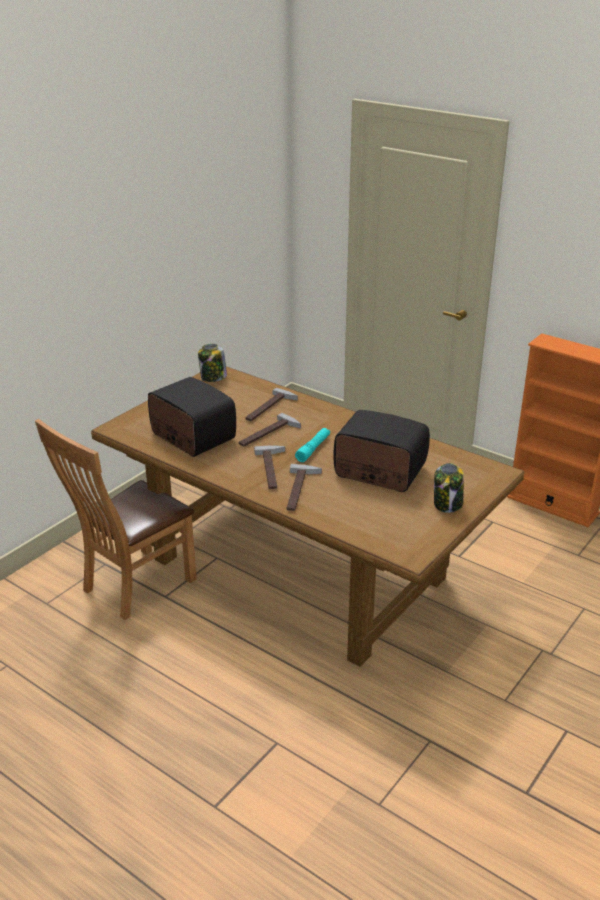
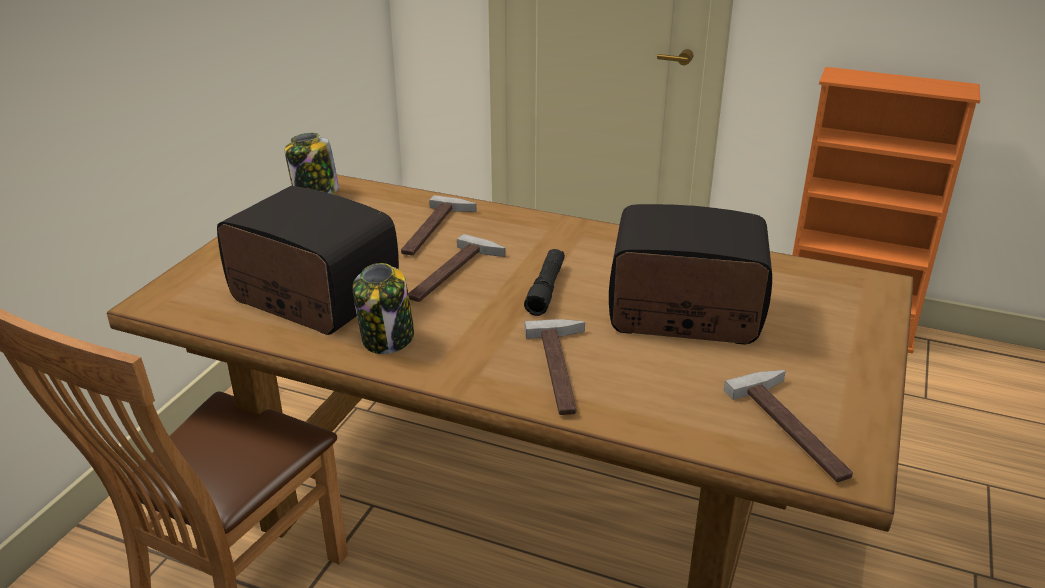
camera: 15 degrees left, 0 degrees up
(273, 469) = (492, 337): hammer -> hammer (797, 428)
(313, 449) = (546, 289): turquoise flashlight -> black flashlight
(448, 504) = (839, 354): jar -> jar (387, 339)

